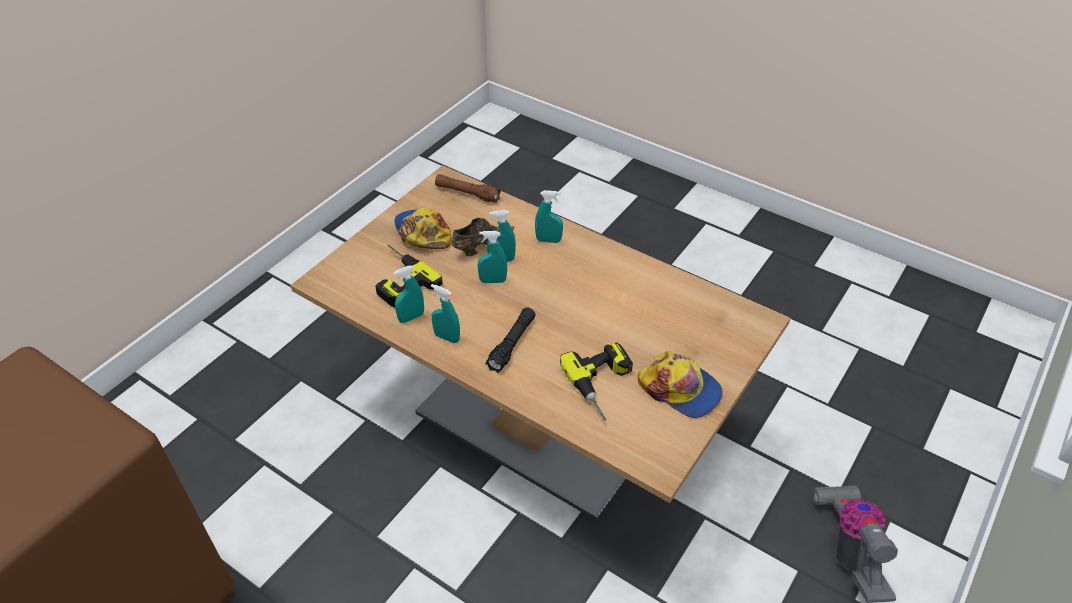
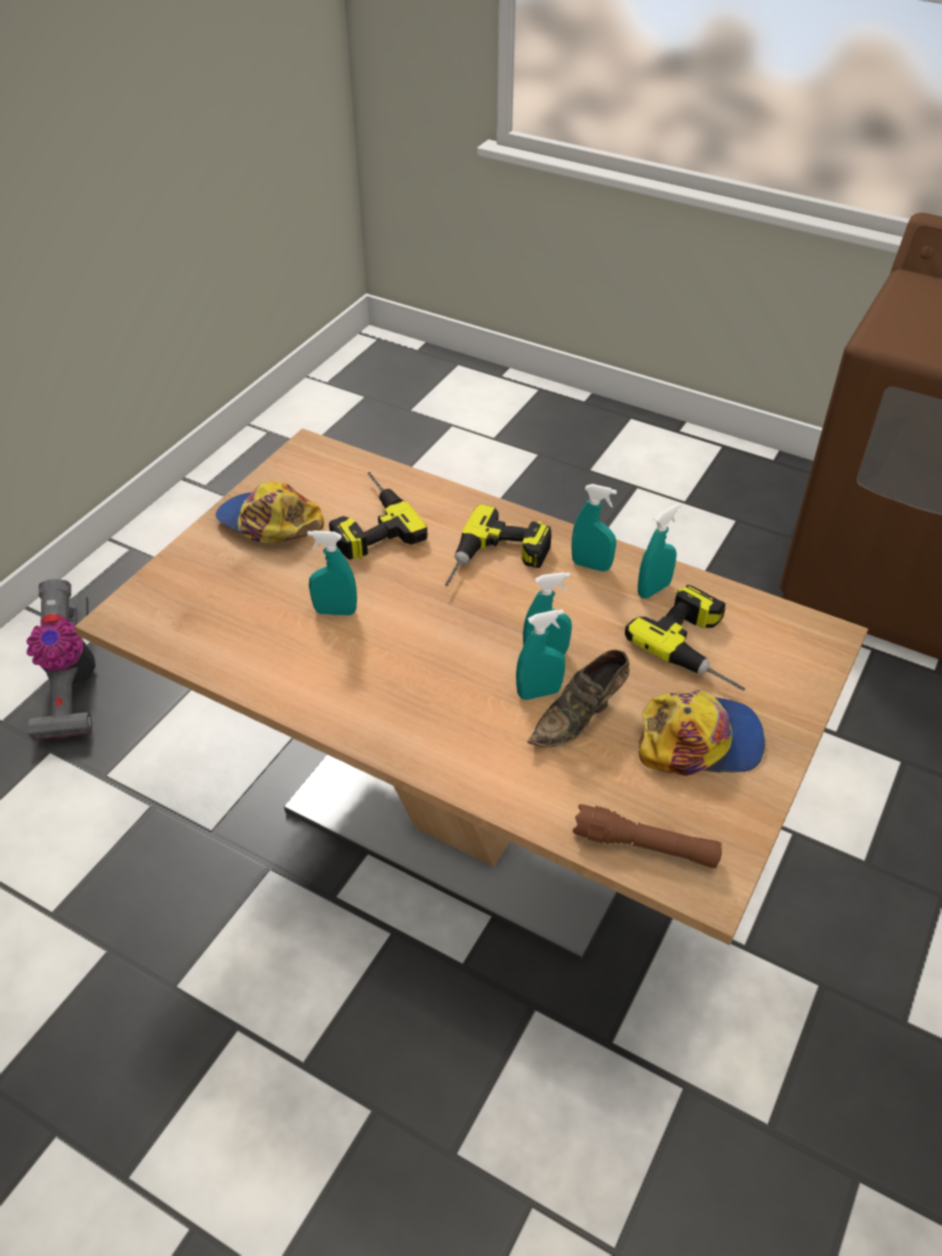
camera: 175 degrees right, 0 degrees up
(422, 233) = (699, 740): cap -> cap turned 60 degrees counterclockwise
(512, 344) = (496, 562): black flashlight -> power drill
(548, 240) = (460, 740): turquoise spray bottle -> turquoise spray bottle (335, 611)

